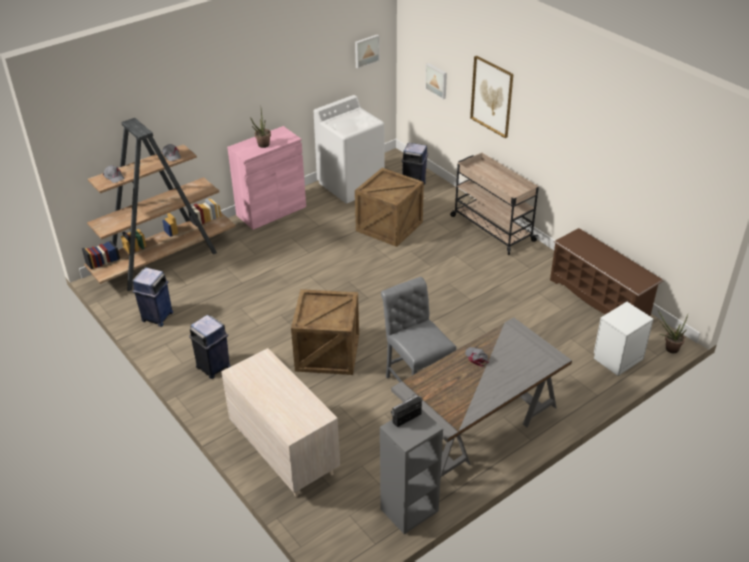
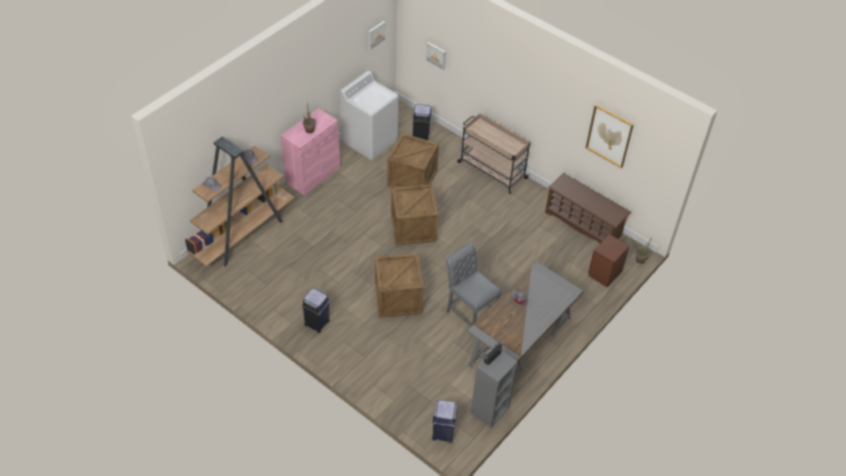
camera: 15 degrees left, 10 degrees up
(157, 317) = (257, 286): blue trash can -> blue trash can (443, 433)
(284, 451) = (391, 381): beige dresser -> none
(374, 277) = (414, 227): none -> crate
(492, 96) = (488, 74): picture -> picture (609, 135)
(617, 358) = (604, 273): white nightstand -> brown nightstand

